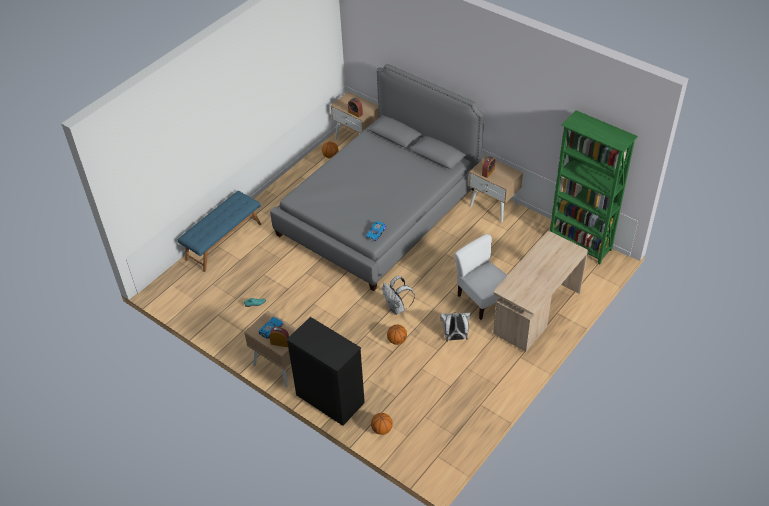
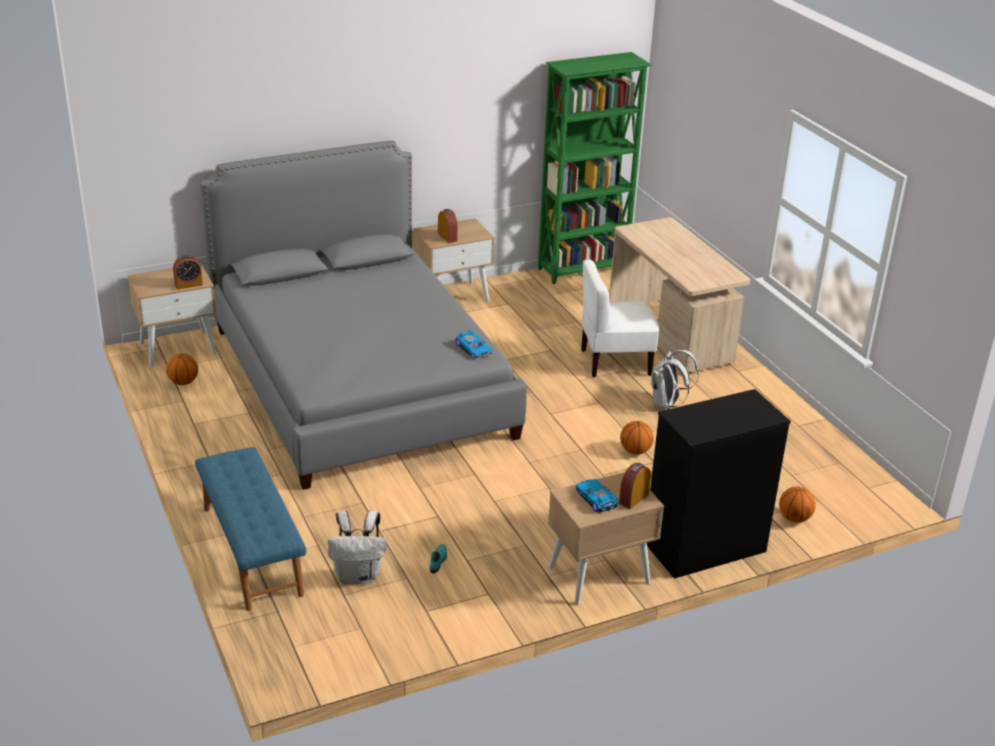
camera: 65 degrees left, 15 degrees down
(397, 308) = (572, 430): white backpack -> white backpack (358, 575)

